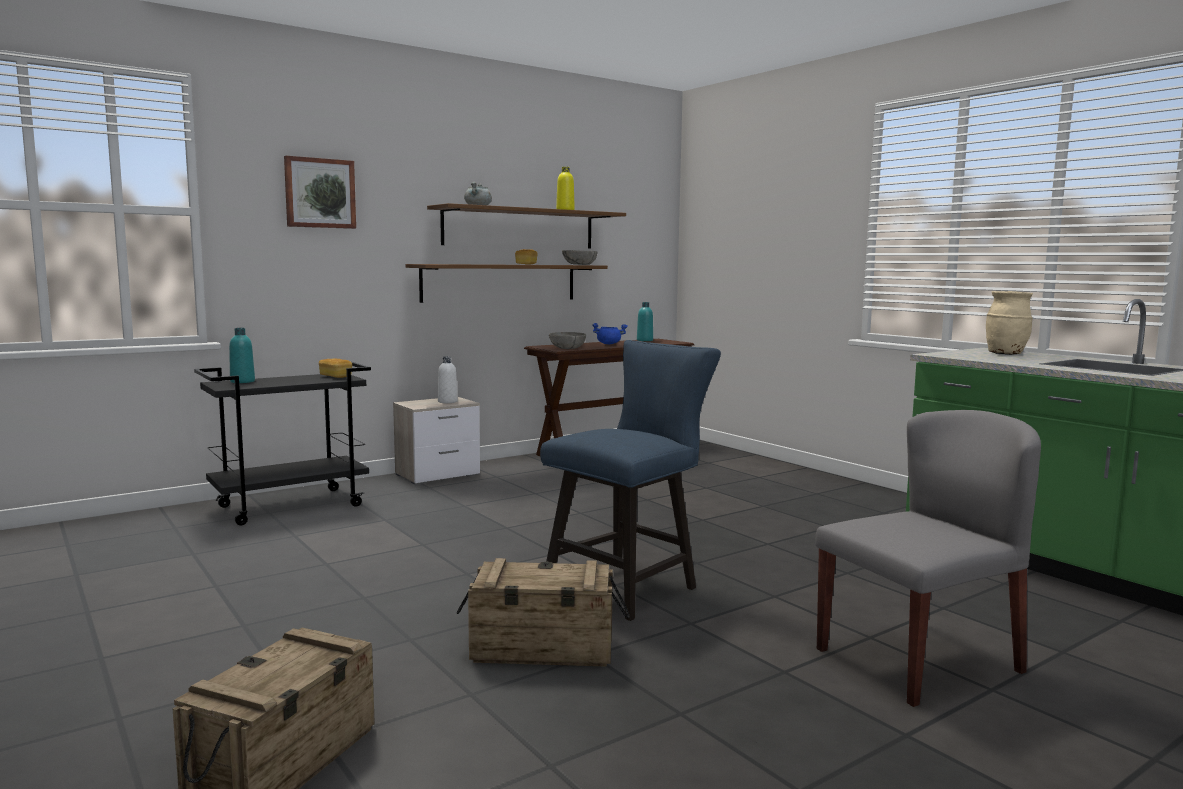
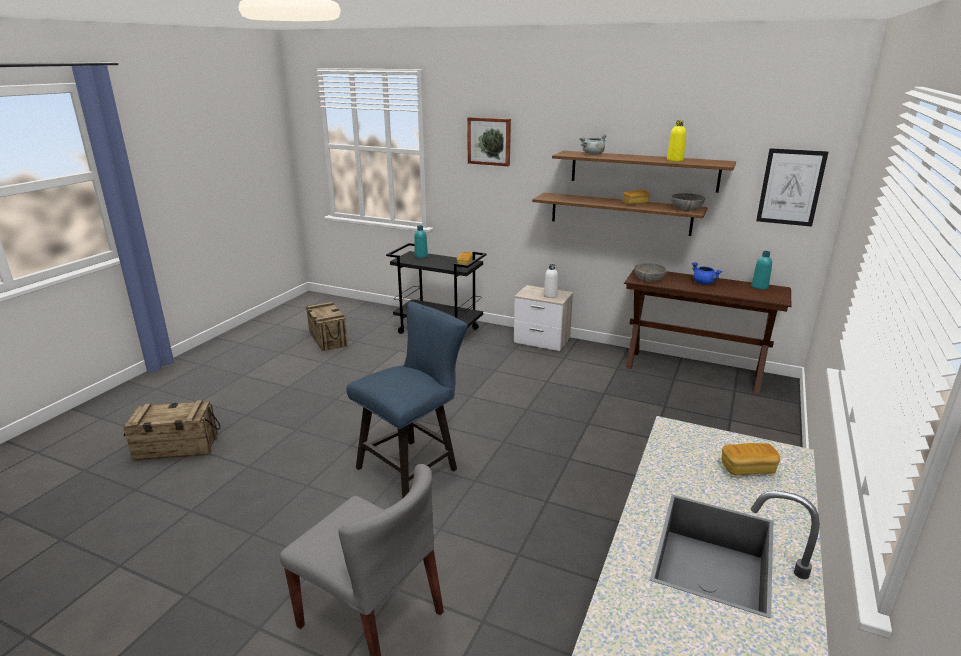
camera: 60 degrees right, 15 degrees up
(542, 649) = (305, 468): crate -> crate (327, 339)
(628, 585) = (413, 466): blue chair -> blue chair turned 60 degrees counterclockwise
(644, 239) = (790, 187): none -> picture
(1006, 354) = (747, 469): beige vase -> bread

